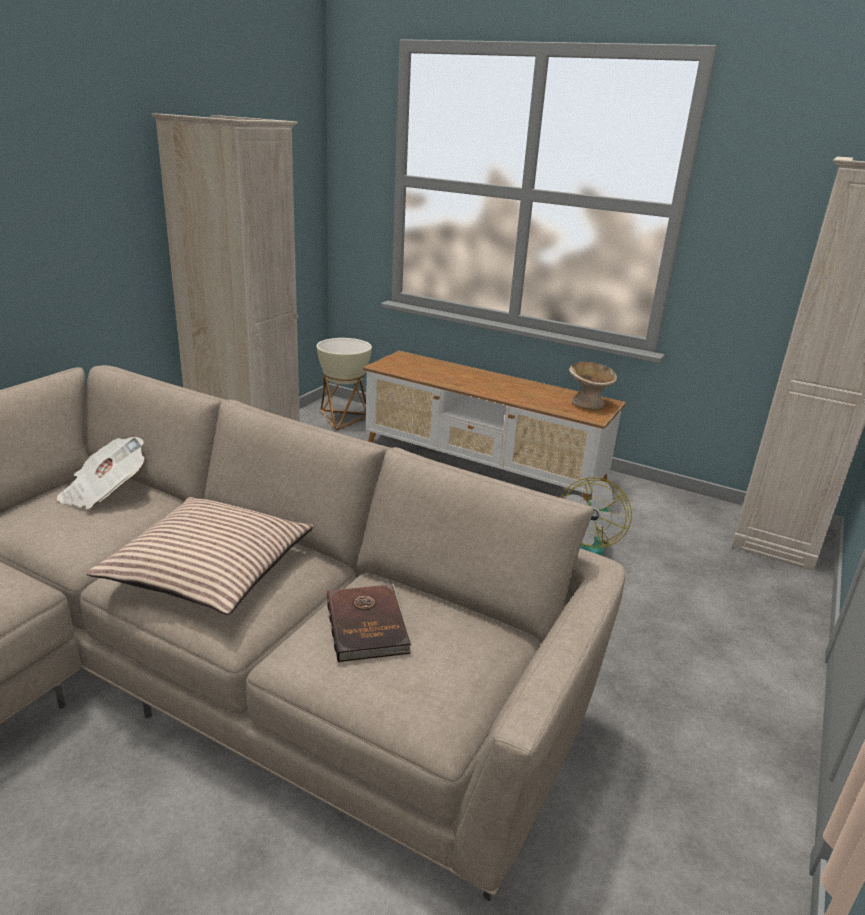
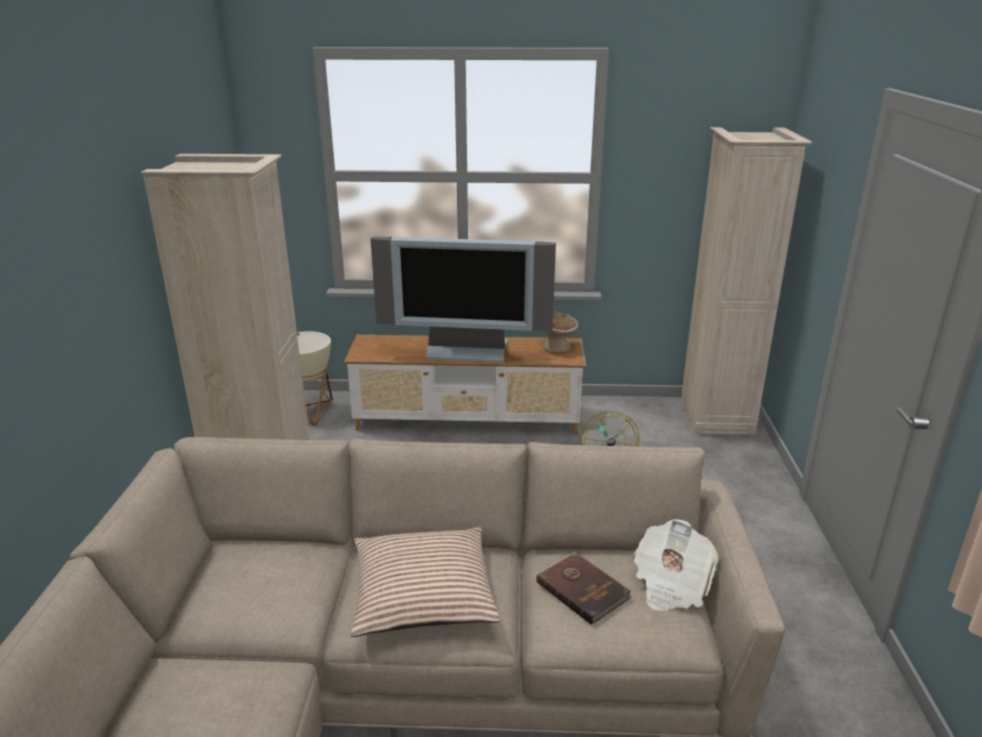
camera: 25 degrees left, 0 degrees up
(104, 492) = (253, 561): newspaper -> newspaper (671, 584)
(488, 386) = (467, 352): none -> television

